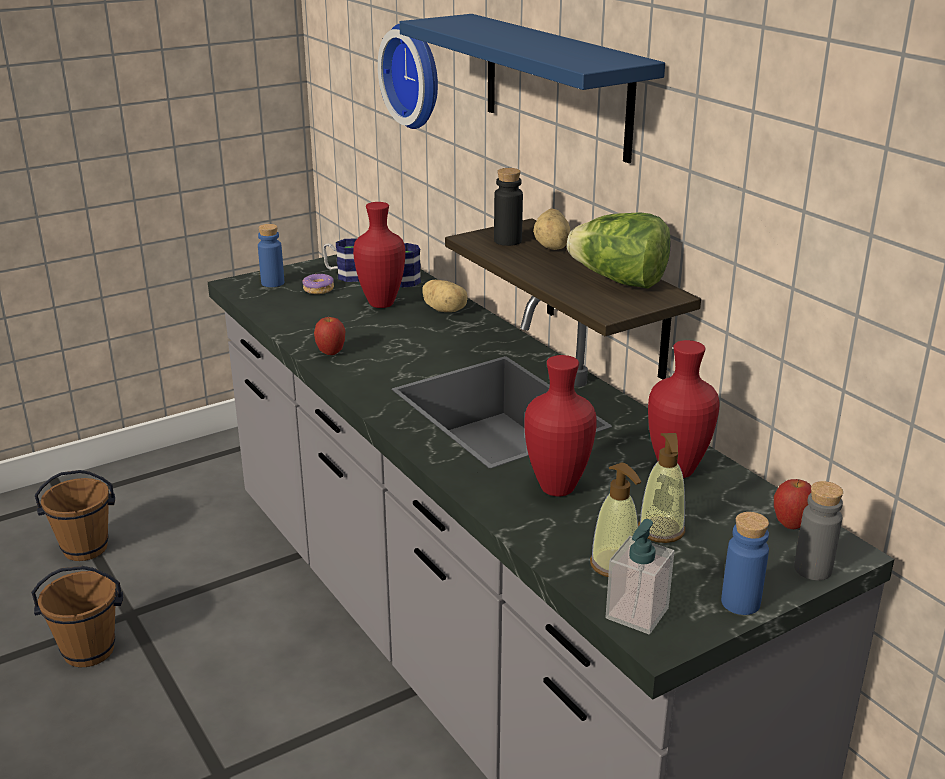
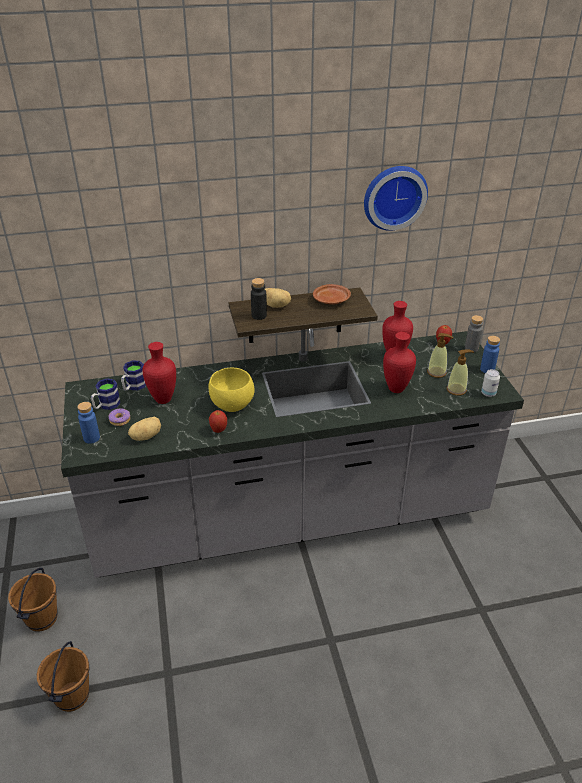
camera: 70 degrees left, 10 degrees up
(89, 650) = (194, 699): brown bucket -> brown bucket (41, 618)
(397, 350) = (231, 406): none -> yellow bowl
(416, 75) = (87, 264): wall clock -> wall clock (393, 196)
(445, 310) = (190, 379): potato -> potato (146, 436)
(556, 86) = (243, 228): blue shelf -> none
(619, 281) = (331, 300): lettuce -> brown plate
(636, 613) = (488, 393): soap dispenser -> can

